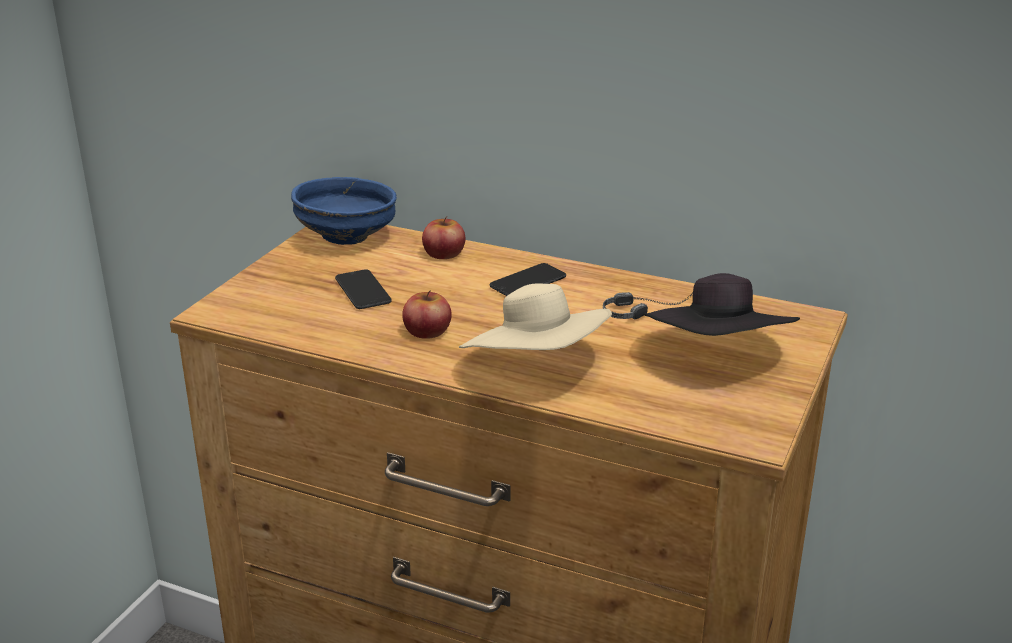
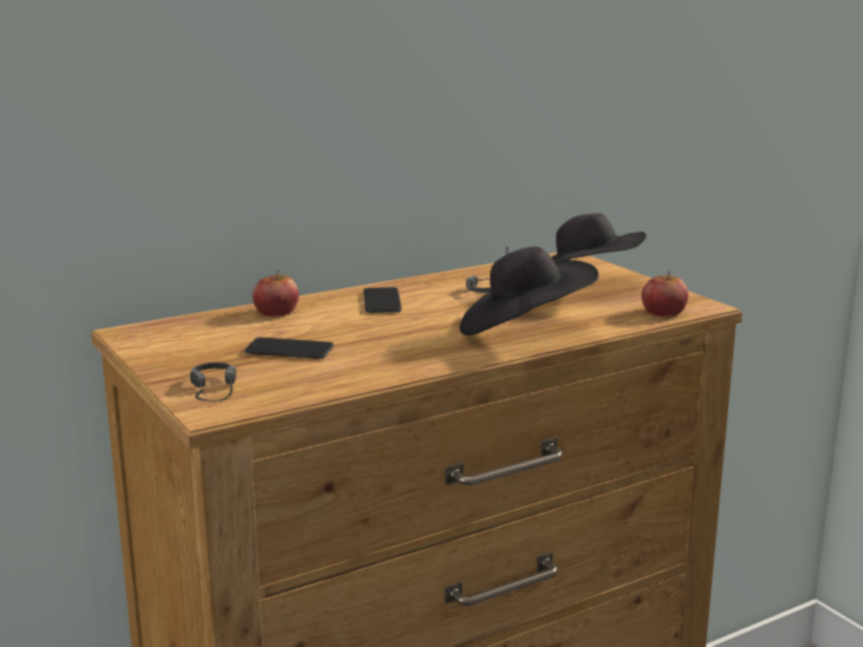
camera: 55 degrees left, 10 degrees down
(240, 303) = (217, 397): none -> headphones
(348, 236) = (169, 332): blue bowl -> none
(427, 330) = (405, 346): apple -> apple (663, 312)
(537, 367) = (523, 330): beige hat -> black hat

